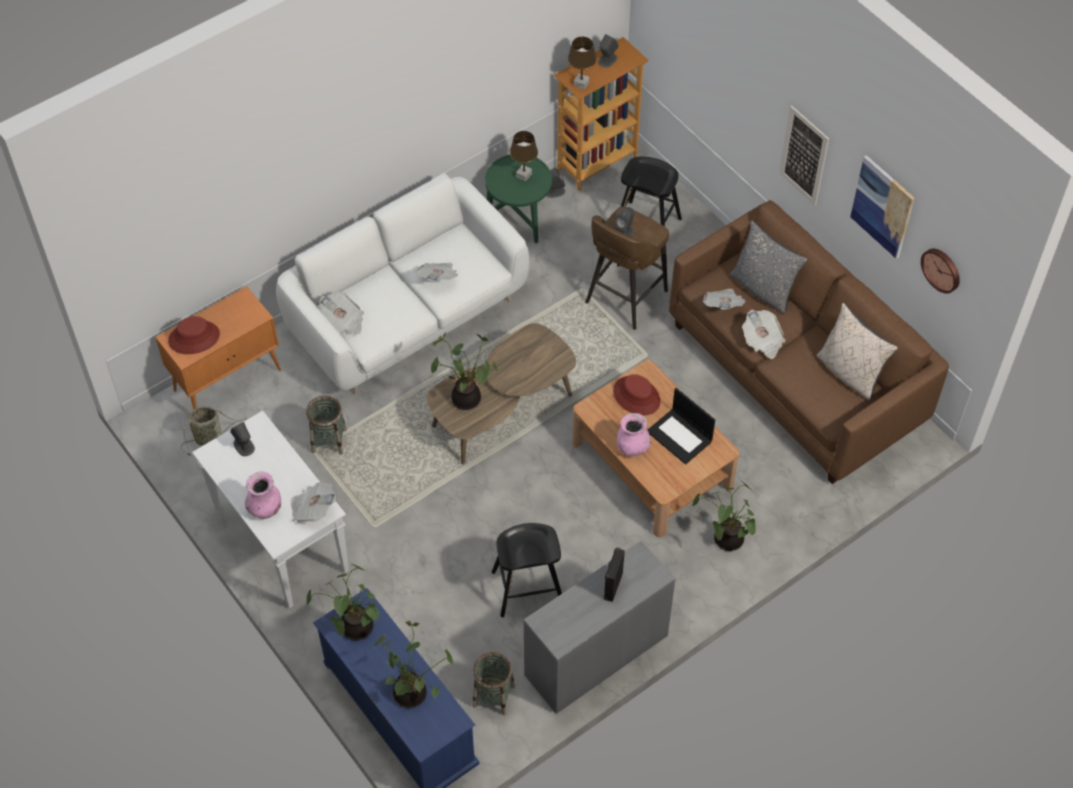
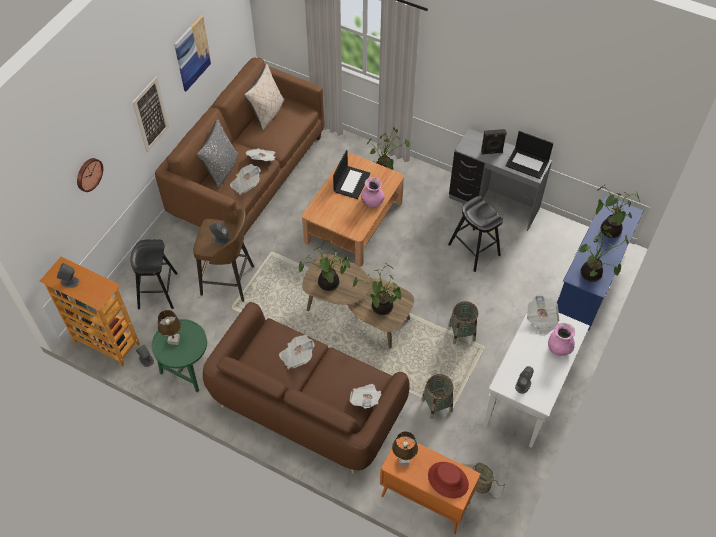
camera: 115 degrees left, 0 degrees up
(406, 316) = (307, 406): white sofa -> brown sofa
(493, 695) = (549, 240): basket -> basket (461, 332)
(527, 349) = (327, 284): none -> potted plant
(567, 623) = (527, 163): none -> laptop
(581, 84) = (103, 288): brown table lamp -> brown table lamp (403, 460)
(636, 396) = (333, 212): red hat -> none
(942, 269) = (225, 25): wall clock -> wall clock (88, 174)

